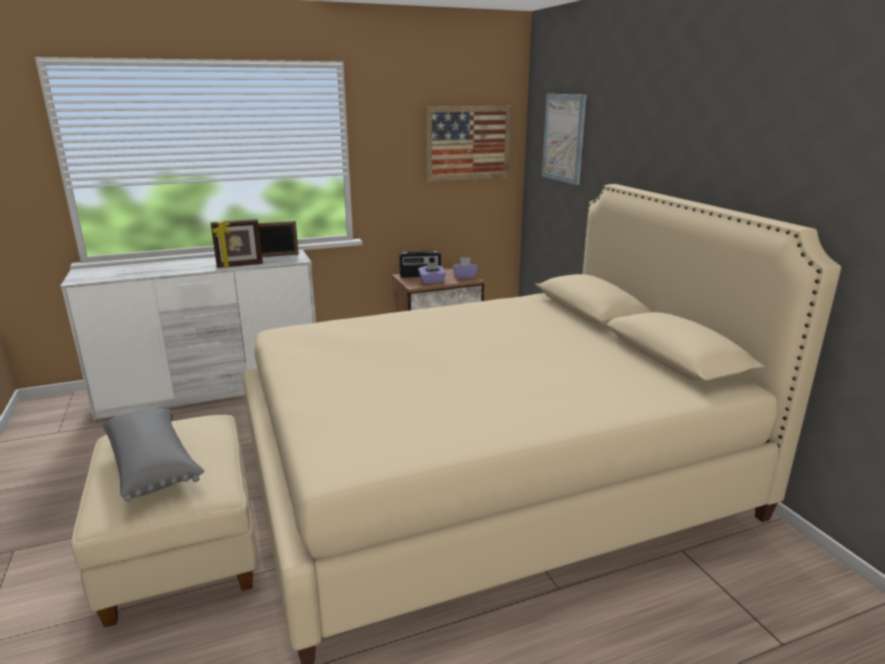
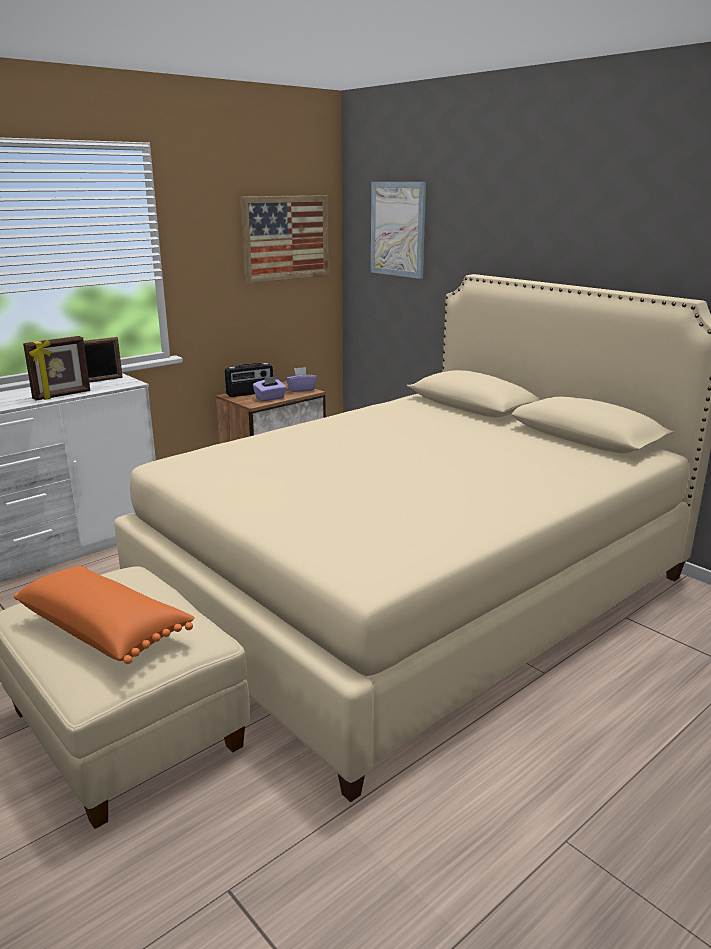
camera: 20 degrees left, 0 degrees up
(153, 465) = (105, 629): grey pillow -> orange pillow

